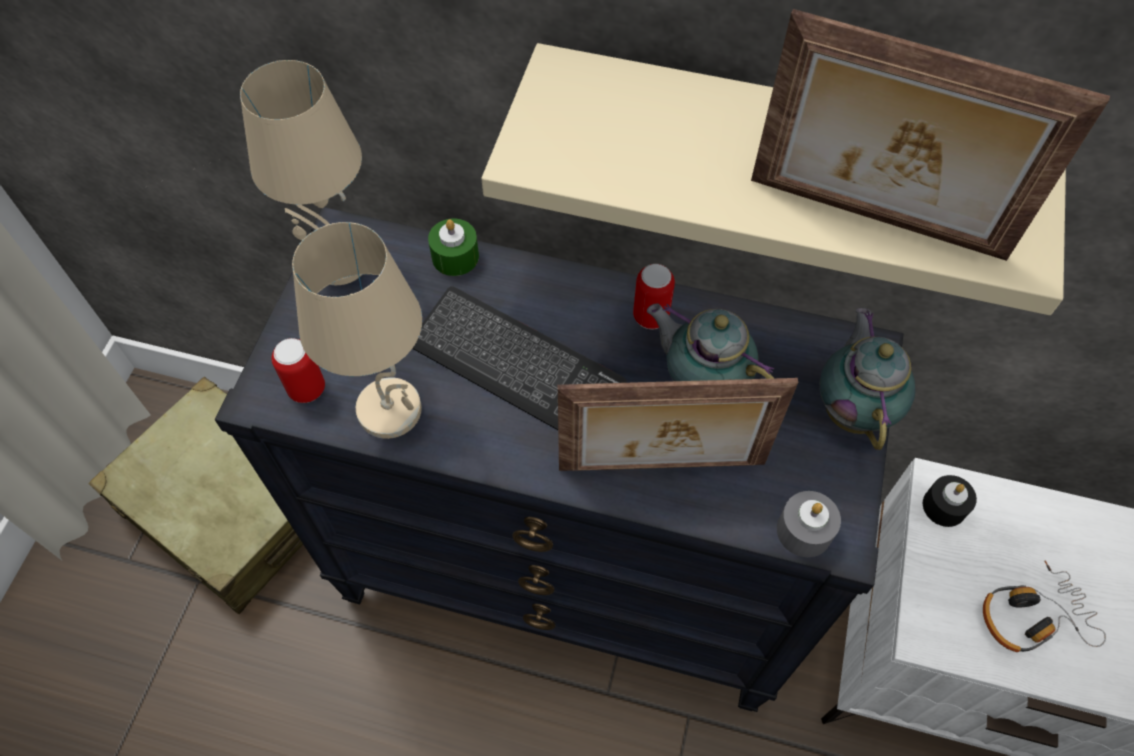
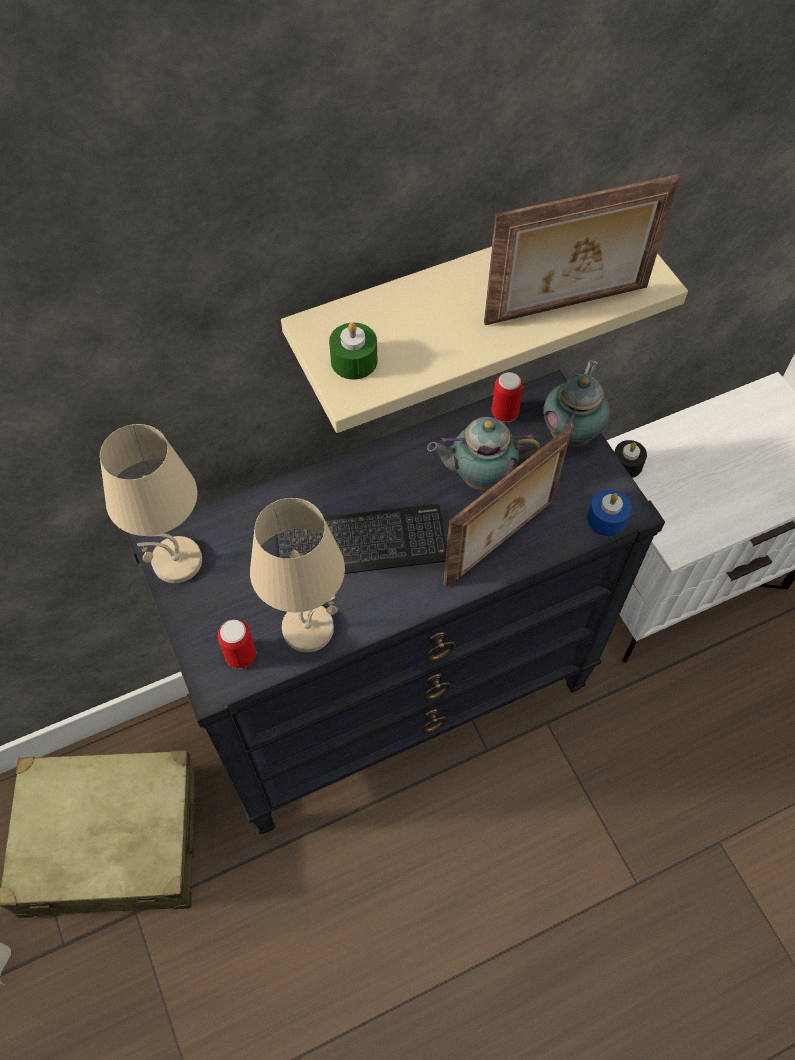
camera: 40 degrees left, 0 degrees up
(455, 256) = (253, 504): green candle -> green candle (354, 361)
(650, 316) = (412, 457): can -> can (504, 413)
(804, 531) = (606, 519): grey candle -> blue candle
(852, 409) = (572, 432): teapot -> teapot turned 60 degrees clockwise
(1032, 616) = (719, 493): headphones -> none

